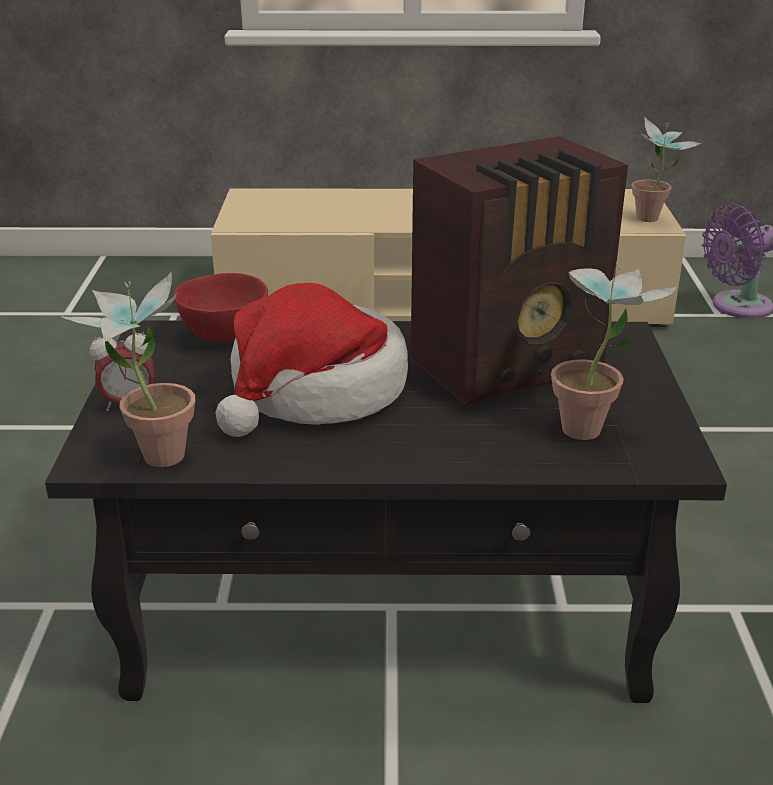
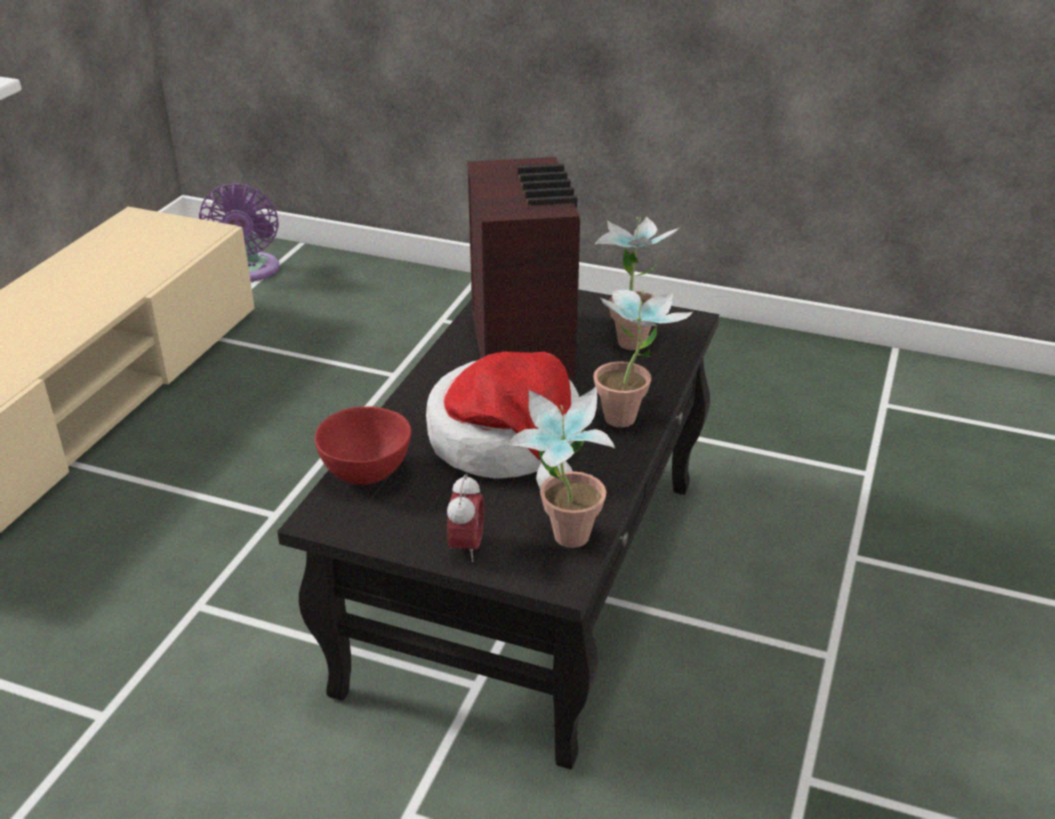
camera: 70 degrees left, 5 degrees up
(653, 221) = (197, 230): potted plant -> potted plant (632, 417)

